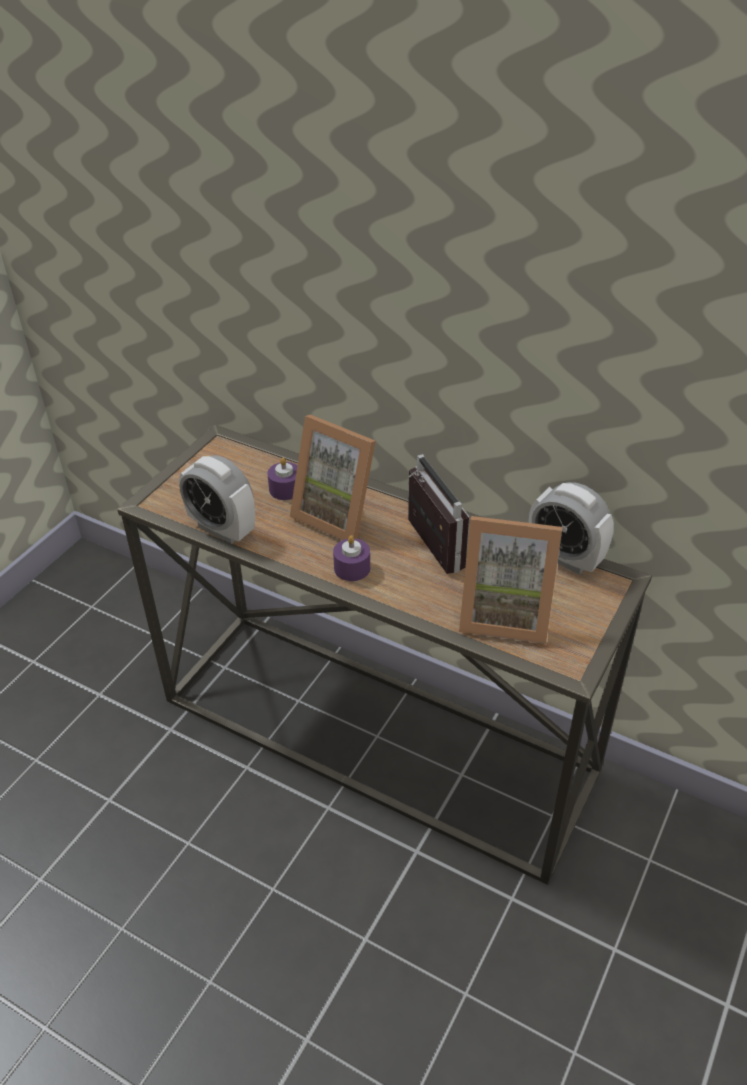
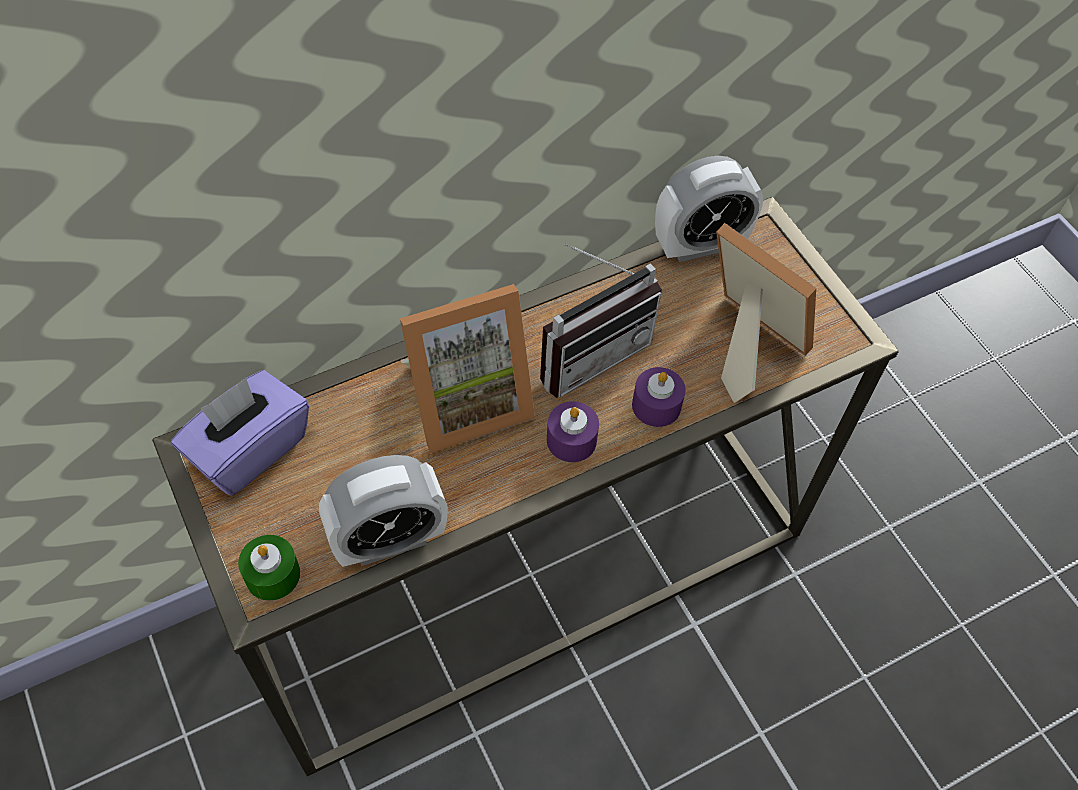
camera: 60 degrees left, 15 degrees up
(168, 499) = (272, 575): none -> green candle
(235, 456) = (249, 449): none -> purple tissue box
(285, 489) = (367, 429): purple candle -> purple candle (656, 405)
(425, 547) = (588, 351): radio -> radio turned 135 degrees clockwise
(505, 613) = (743, 344): picture frame -> picture frame turned 90 degrees counterclockwise

